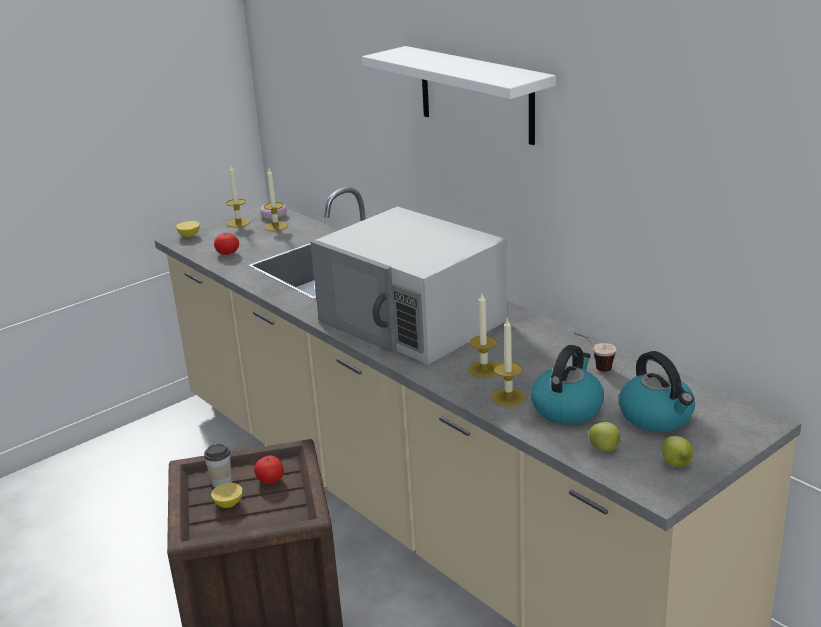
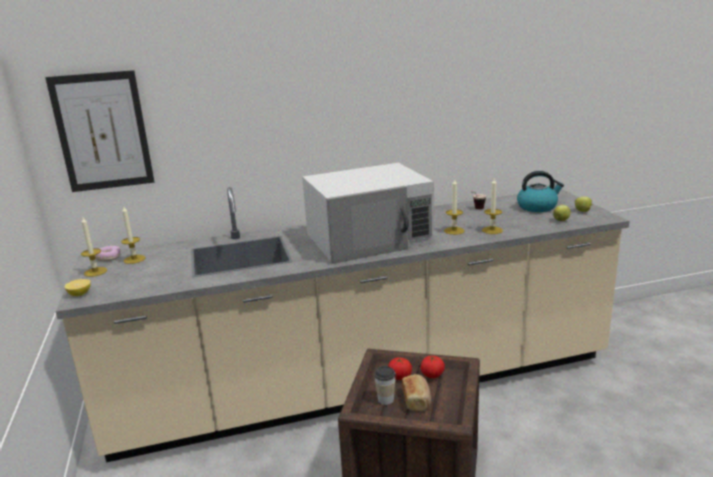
camera: 65 degrees left, 5 degrees down
(228, 253) = (152, 282): tomato -> tomato (432, 375)
(228, 504) = (417, 400): lemon -> bread
(293, 83) = (102, 132): none -> picture
(476, 94) = (333, 83): white shelf -> none
(567, 408) = (515, 221): kettle -> none

